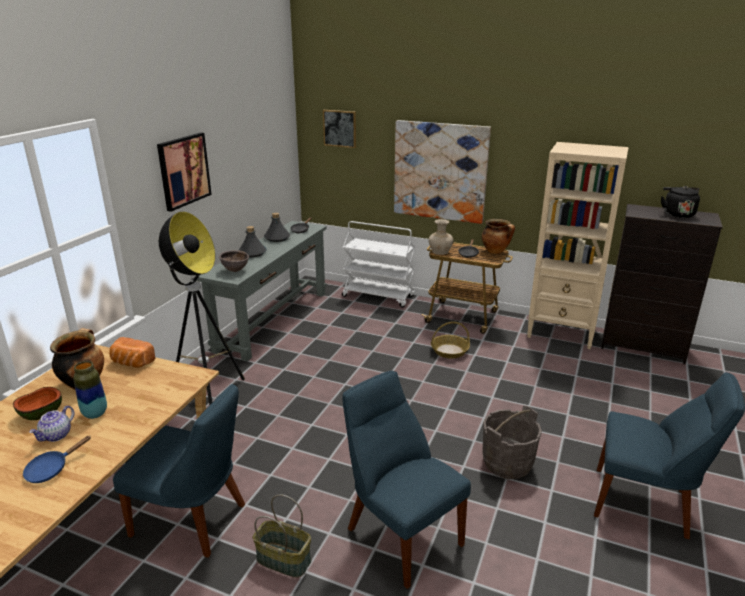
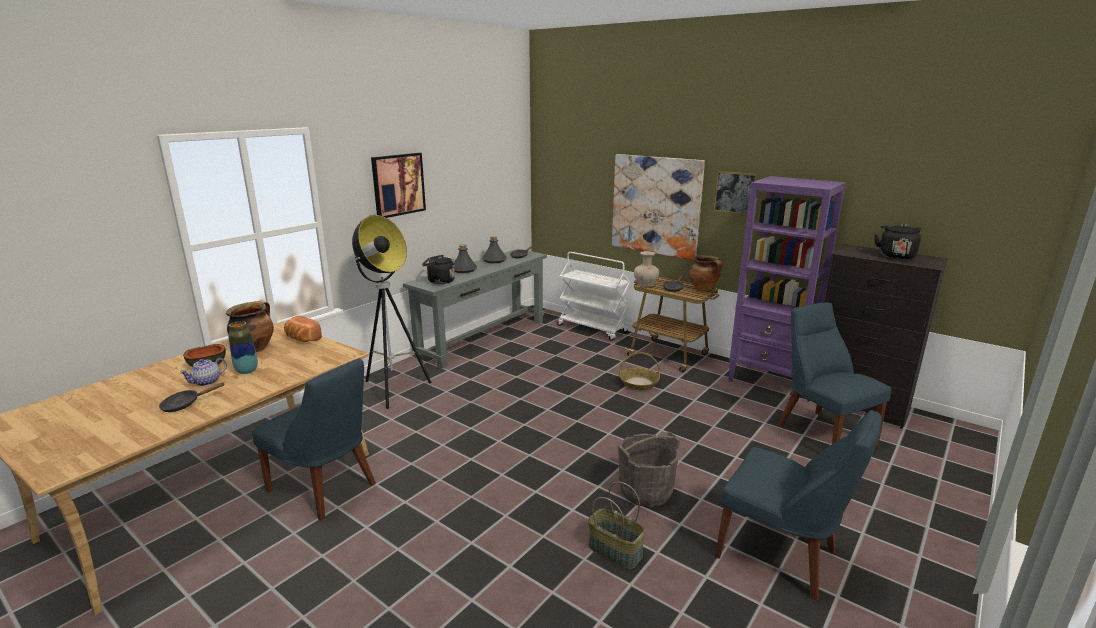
camera: 15 degrees right, 5 degrees down
(51, 469) = (185, 404): blue frying pan -> black frying pan
(235, 270) = (439, 281): brown bowl -> black kettle
(284, 559) = (385, 535): basket -> basket (616, 550)
(340, 128) = (567, 162): picture -> picture (735, 192)
(400, 533) = (503, 534): blue chair -> blue chair (822, 433)
(562, 333) = (769, 381): beige bookcase -> purple bookcase

